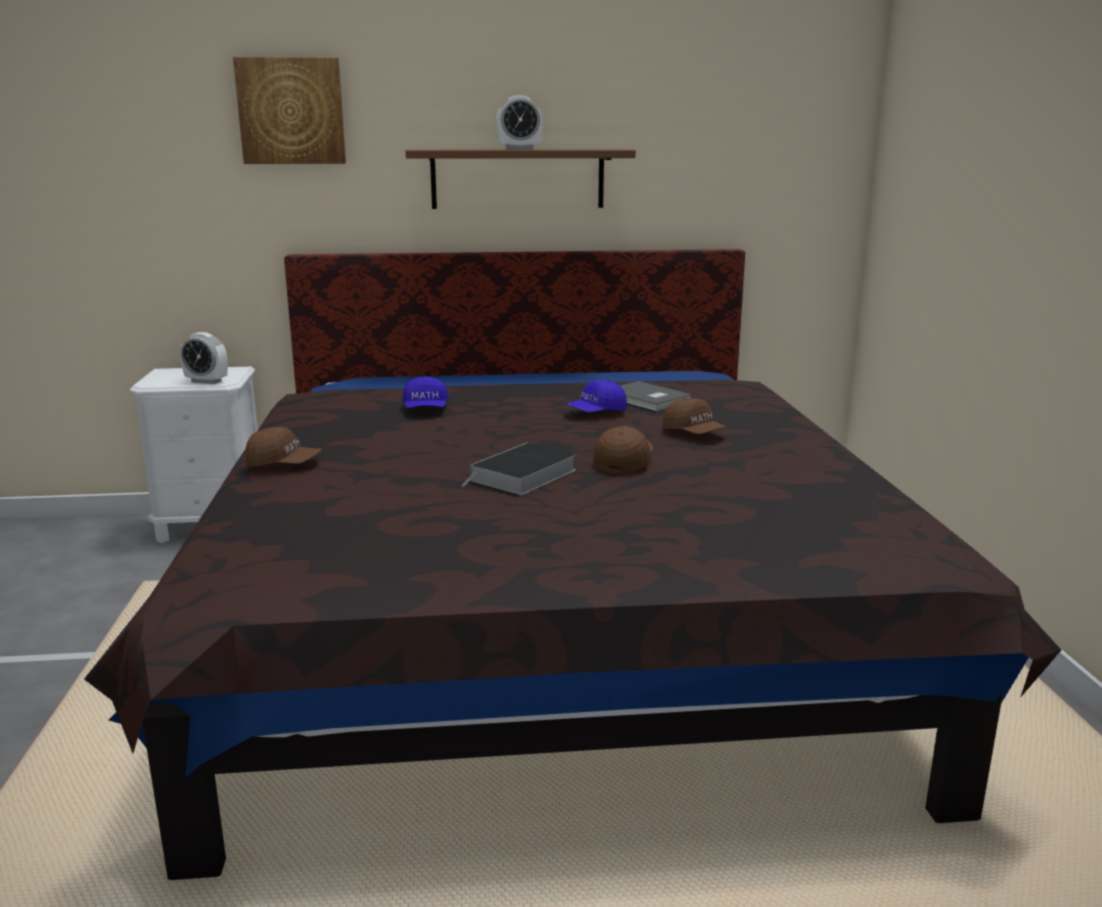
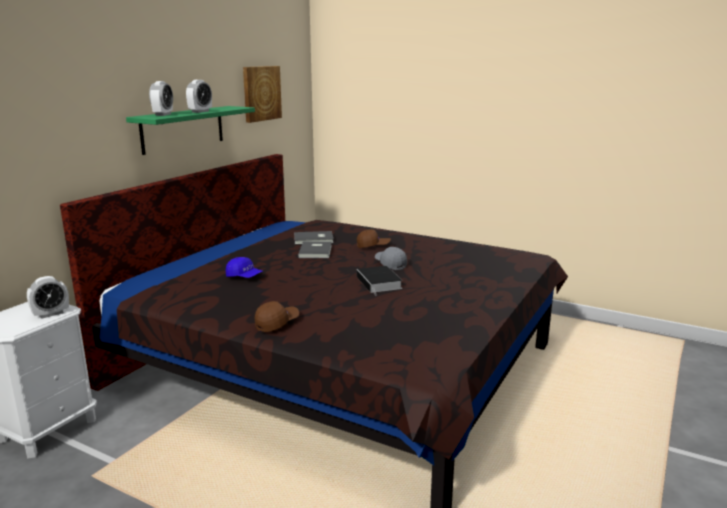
camera: 55 degrees left, 0 degrees up
(291, 111) = (51, 96): picture -> picture (261, 93)
(454, 149) = (163, 115): none -> alarm clock
(517, 179) = (183, 129): brown shelf -> green shelf
(596, 413) = (316, 251): blue cap -> grey book
(624, 462) = (390, 264): brown cap -> grey cap

